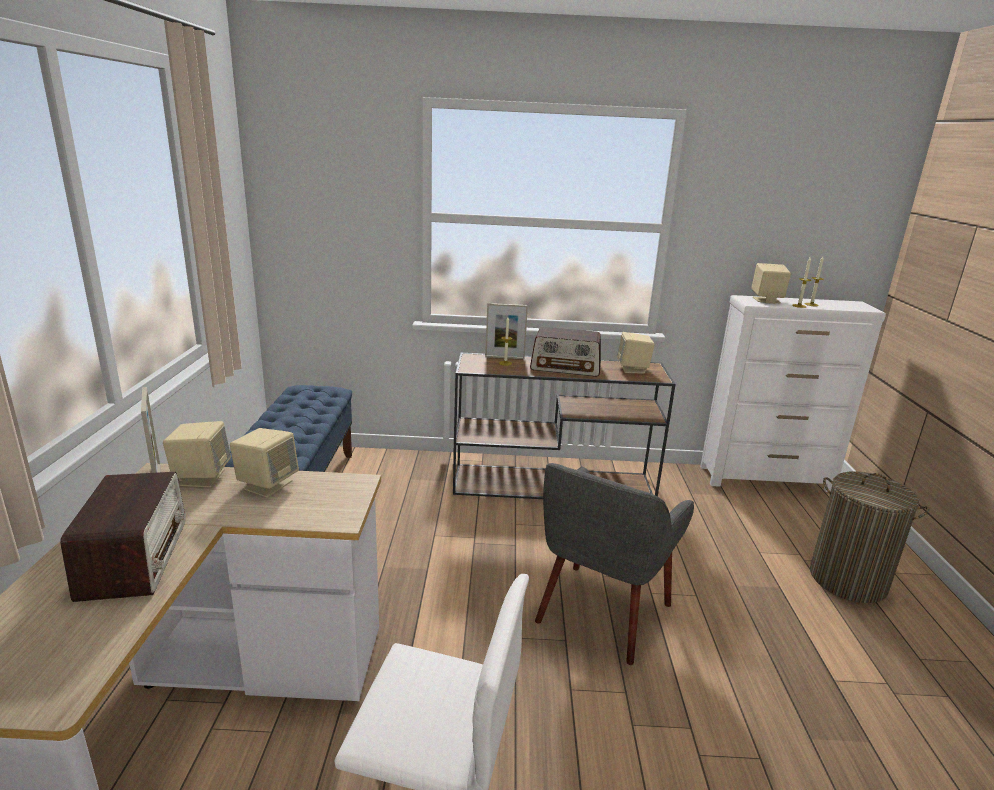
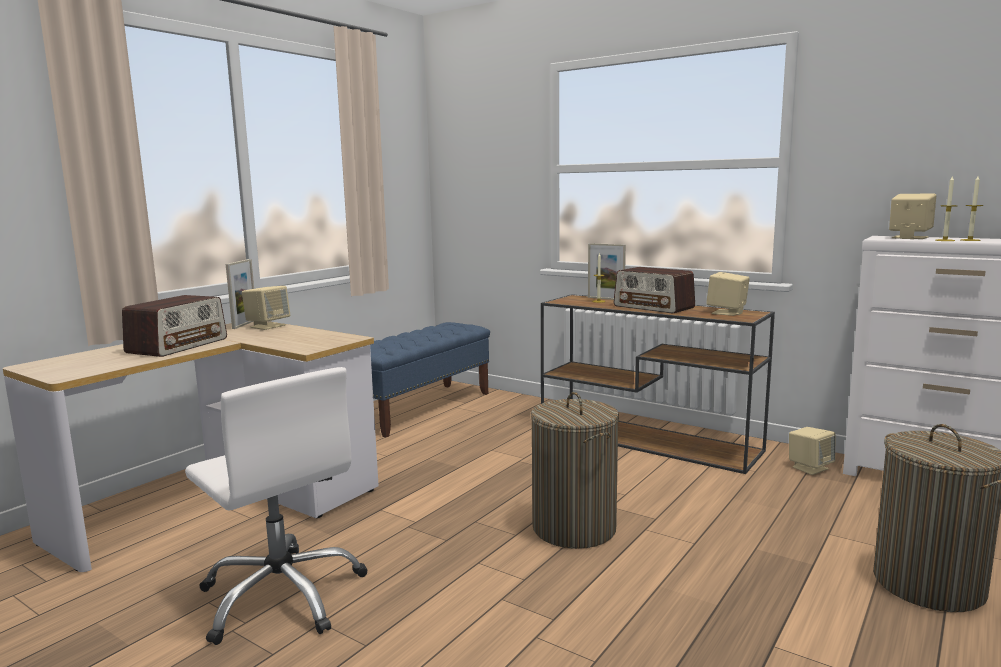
camera: 35 degrees right, 10 degrees down
(267, 484) = (296, 332): beige speaker -> beige speaker (810, 468)
(601, 612) = (574, 528): grey armchair -> laundry basket

